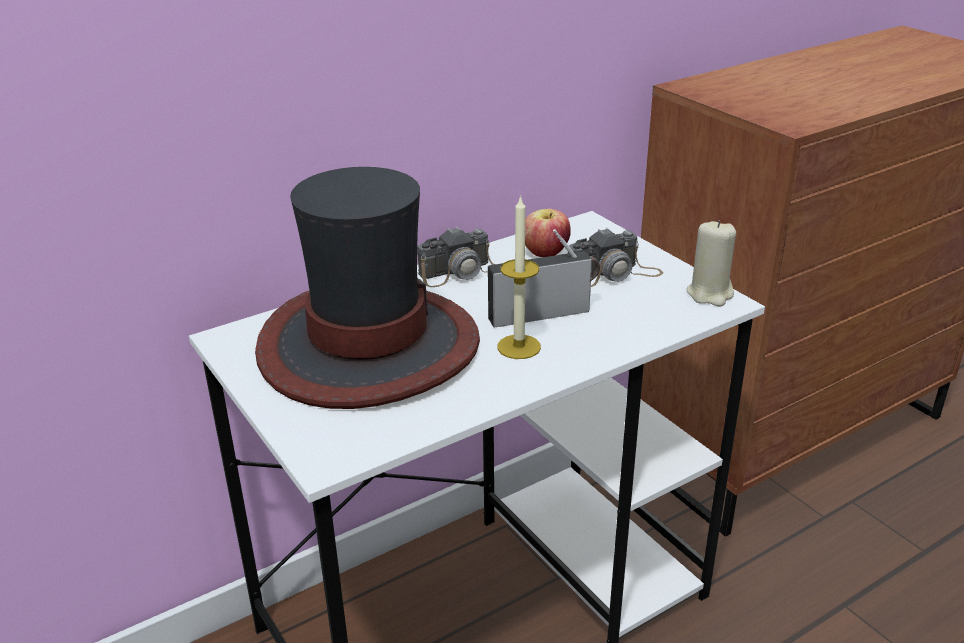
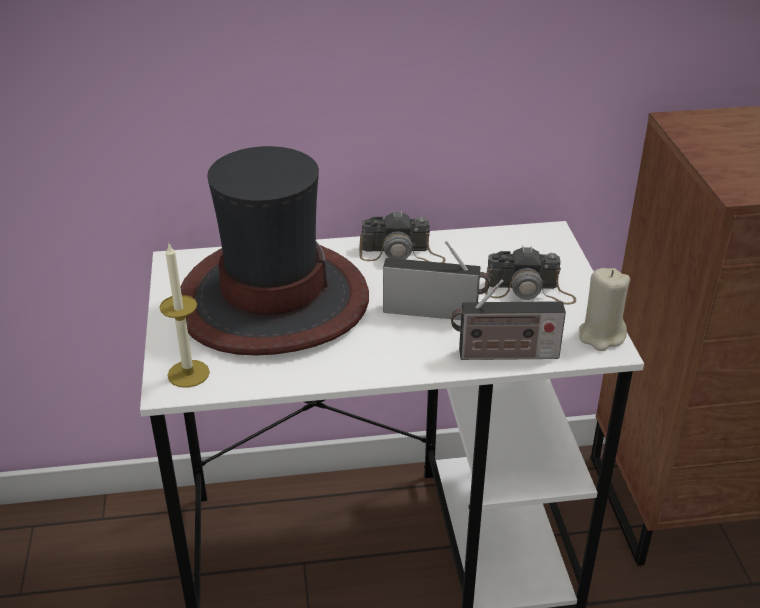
camera: 25 degrees right, 5 degrees up
(519, 347) = (389, 336): candle -> candle (188, 373)
(545, 254) = (485, 254): apple -> none
(640, 333) = (503, 355): none -> radio

